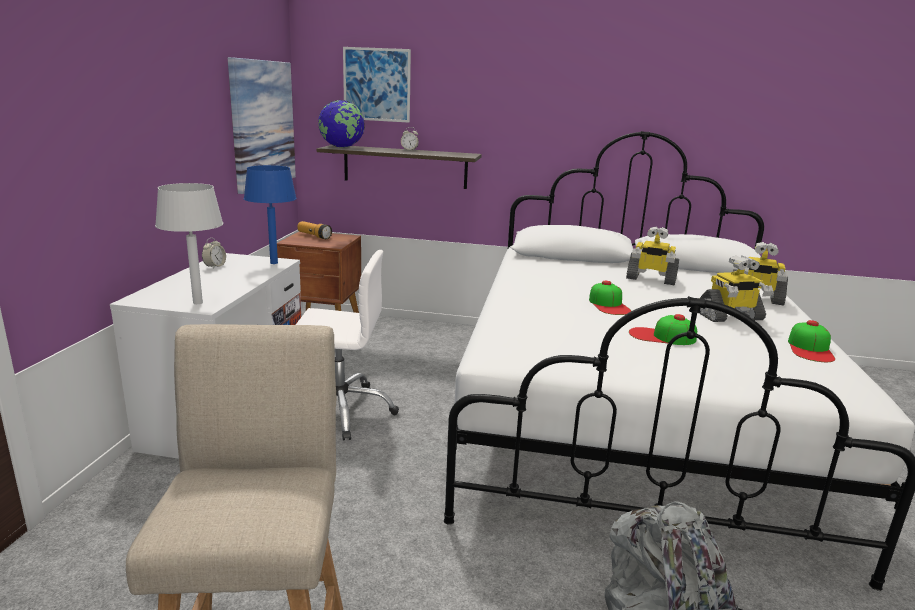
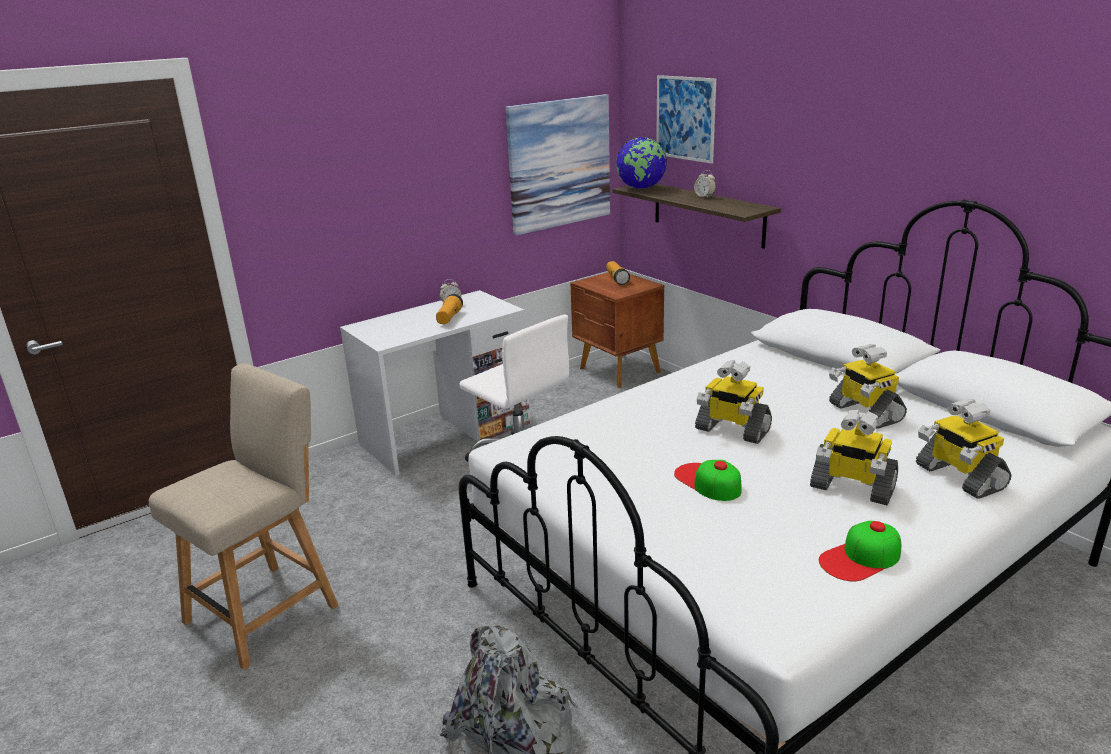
camera: 45 degrees right, 5 degrees up
(197, 302) = (386, 338): grey table lamp -> none
(236, 276) = (449, 318): none -> flashlight
(273, 263) = (497, 309): blue table lamp -> none
(609, 305) = (731, 430): cap -> toy robot

